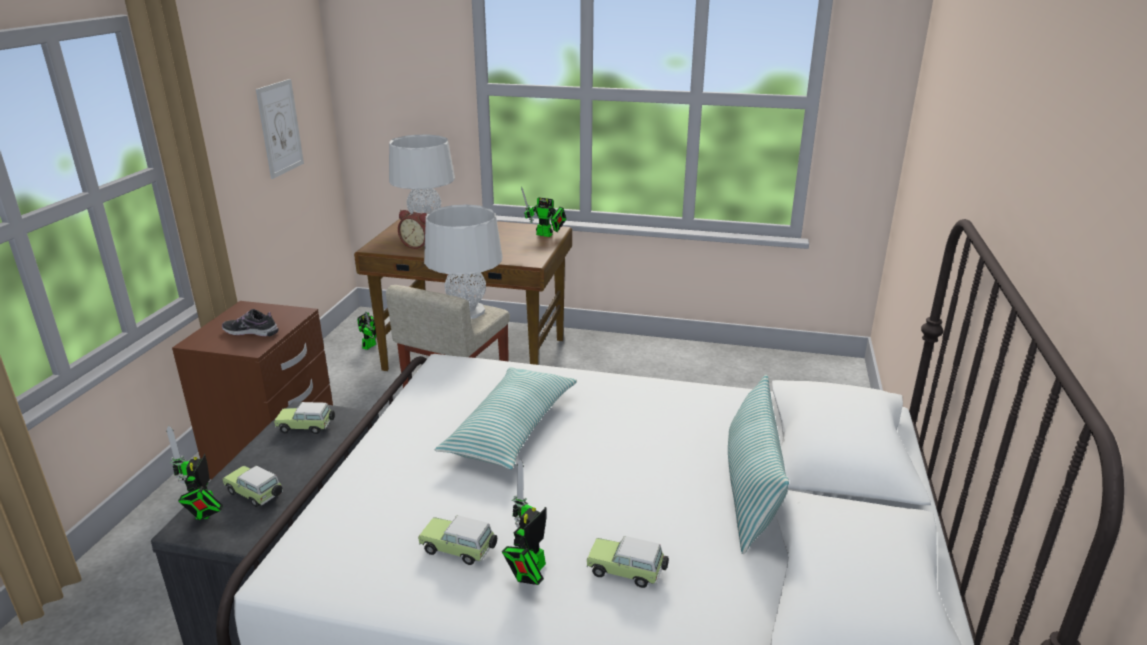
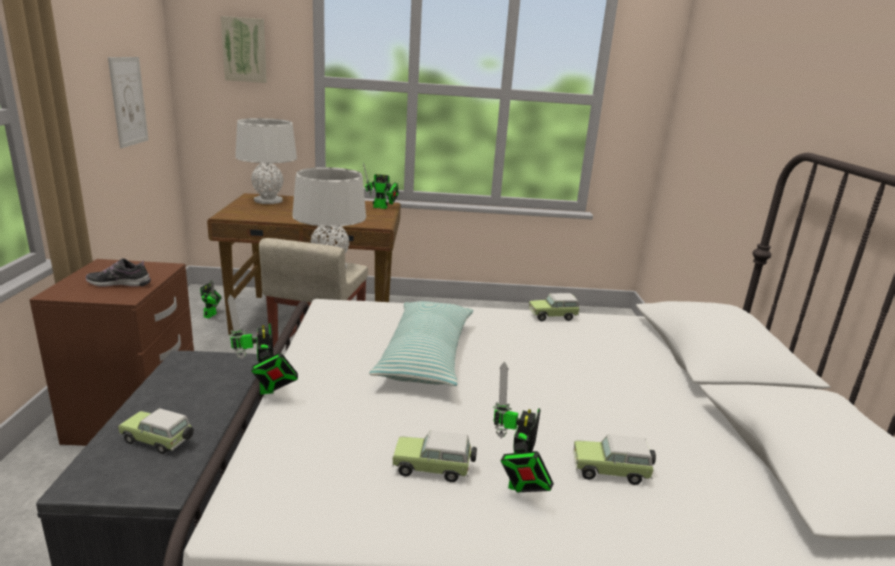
camera: 15 degrees left, 5 degrees down
(204, 514) = (100, 466): toy robot -> toy robot (266, 389)
(307, 427) = (197, 373): toy car -> toy car (554, 316)
(403, 57) = (245, 50): none -> picture
(418, 245) = (268, 214): alarm clock -> none
(750, 492) = (671, 392): pillow -> none

